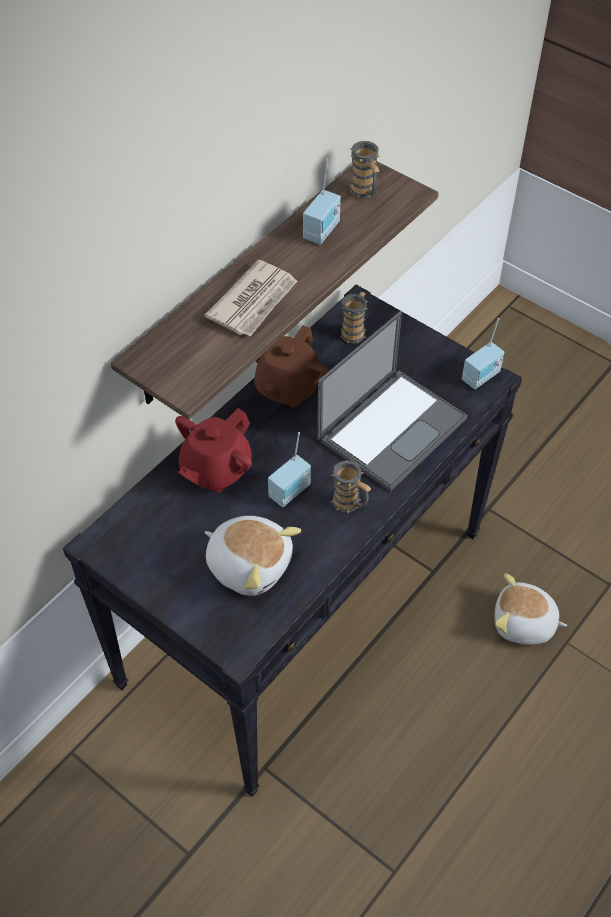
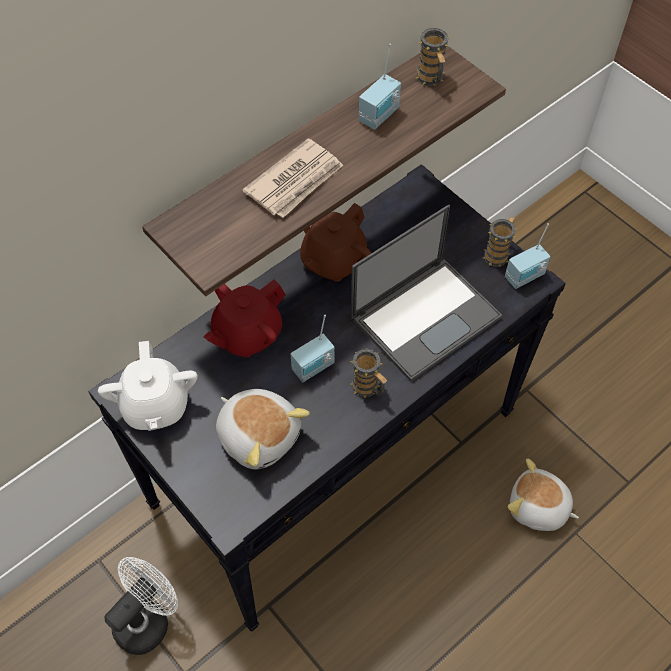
camera: 10 degrees right, 5 degrees up
(136, 552) = (155, 406): none -> white teapot
(137, 803) = (147, 619): none -> white fan
(354, 331) = (409, 212): mug -> mug (498, 253)

